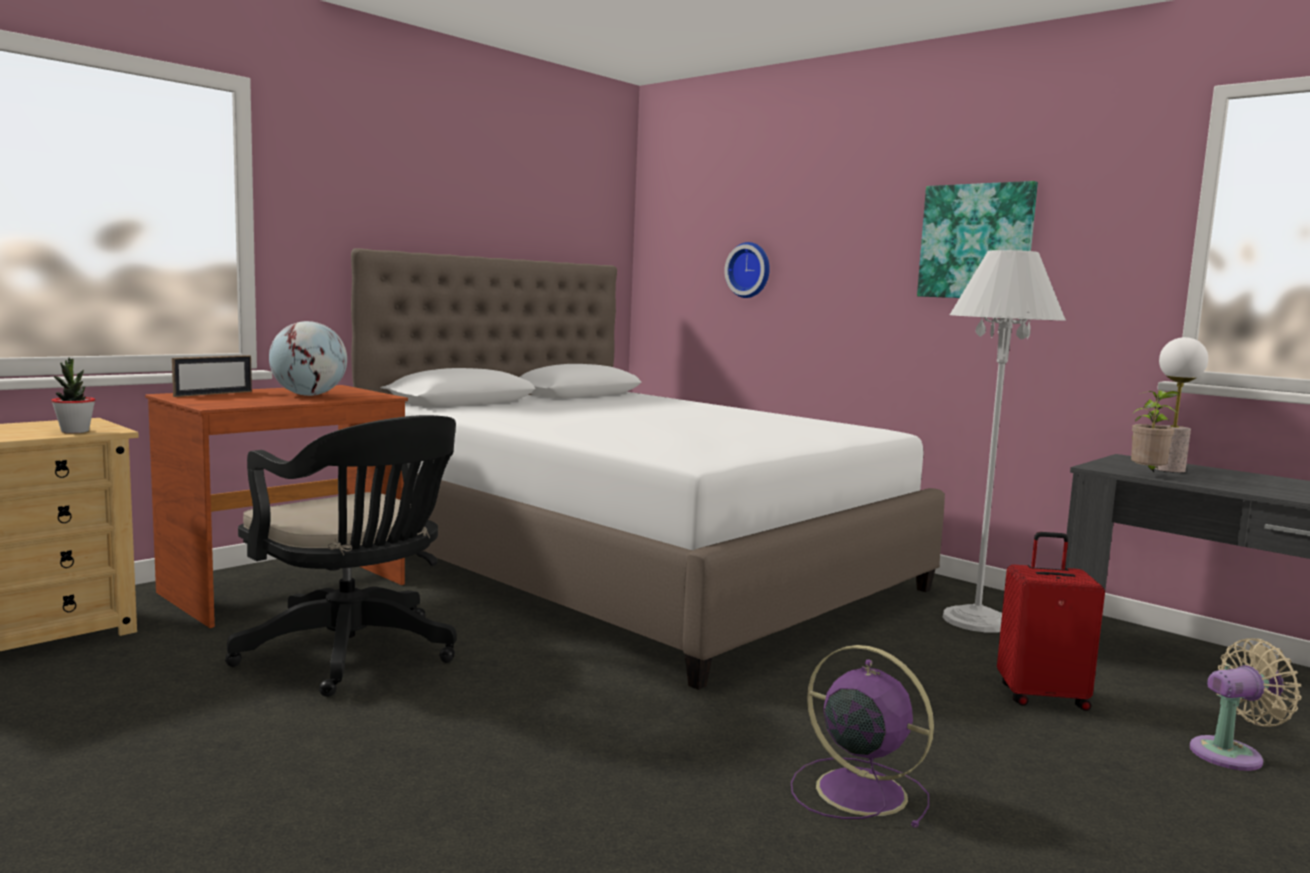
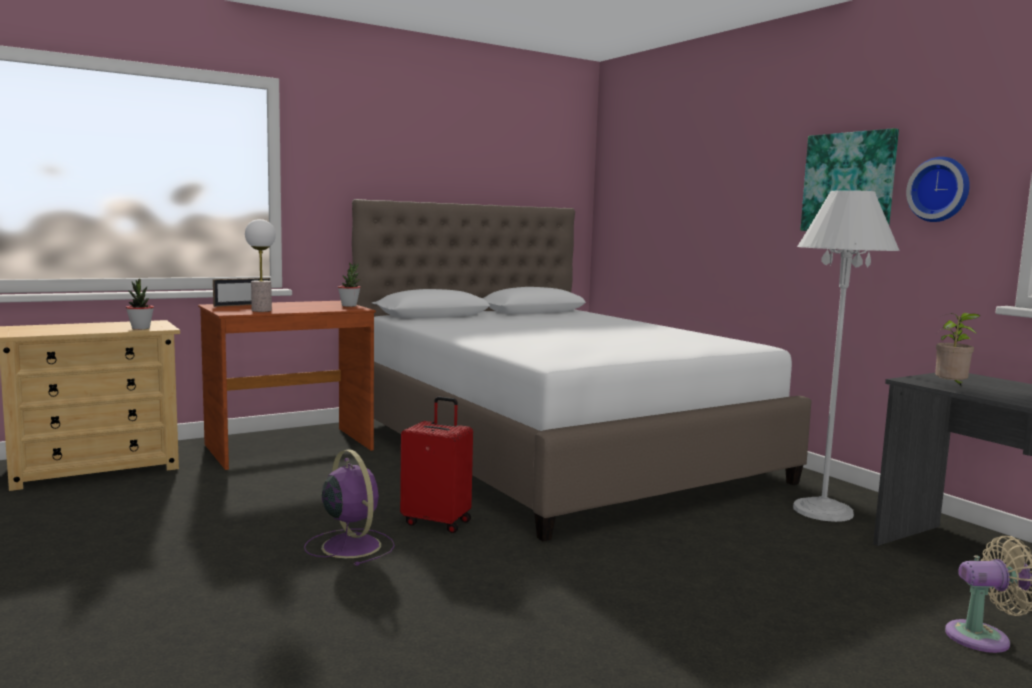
camera: 15 degrees right, 0 degrees up
(309, 395) = (306, 307): globe -> none
(354, 655) = (309, 495): black office chair -> none
(364, 392) = (349, 306): none -> potted plant
(750, 270) = (676, 210): wall clock -> wall clock (940, 189)
(857, 790) = (617, 624): purple fan -> purple fan (350, 545)
(1042, 696) = (835, 574): red suitcase -> red suitcase (437, 522)
(1169, 470) = (983, 385): table lamp -> table lamp (262, 310)

